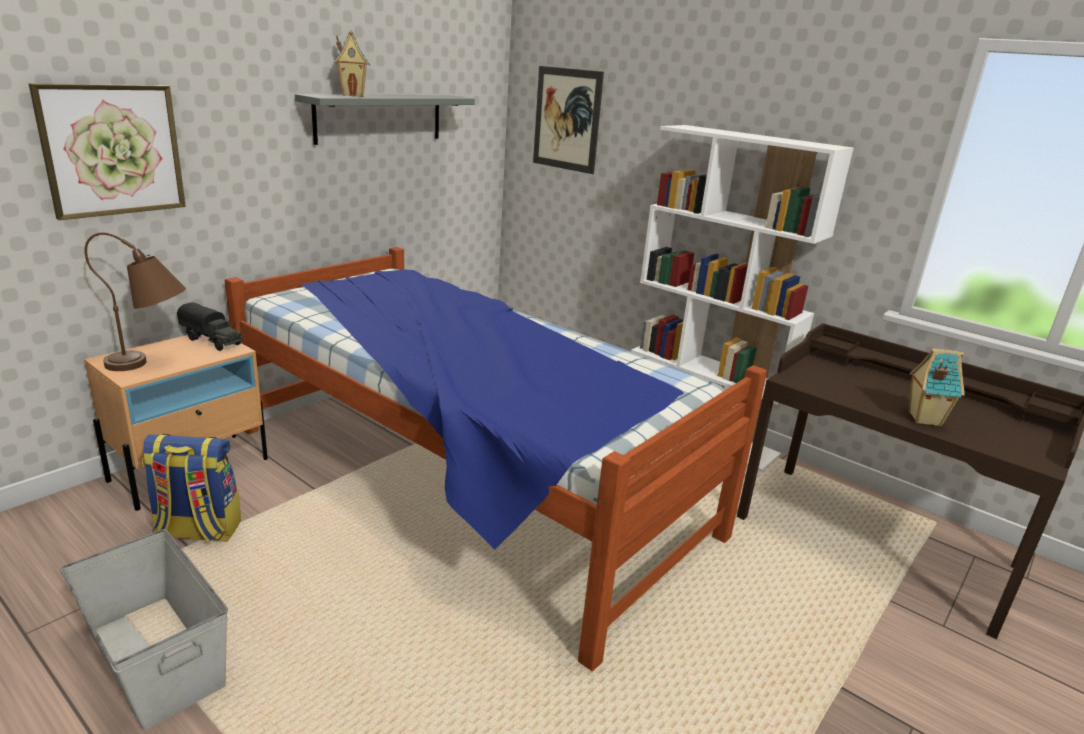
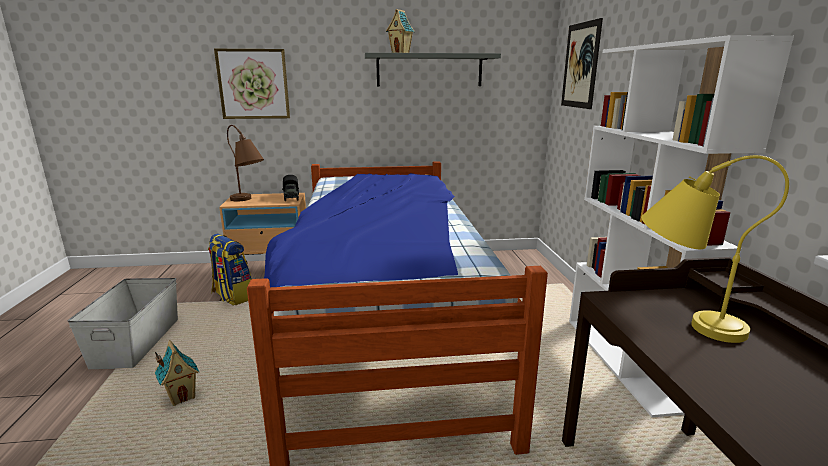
camera: 45 degrees right, 5 degrees down
(841, 381) = (681, 319): none -> yellow table lamp
(923, 419) = (732, 390): toy house -> toy house (182, 396)

